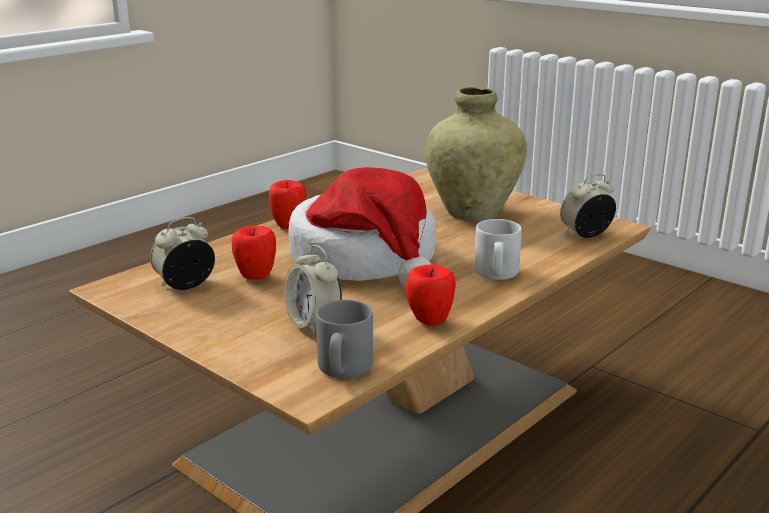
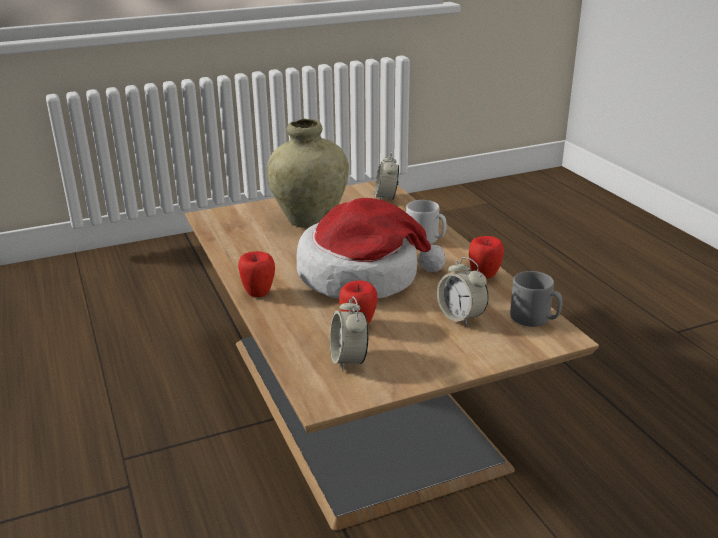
camera: 65 degrees left, 5 degrees up
(313, 324) = (461, 317): alarm clock -> alarm clock turned 60 degrees clockwise

